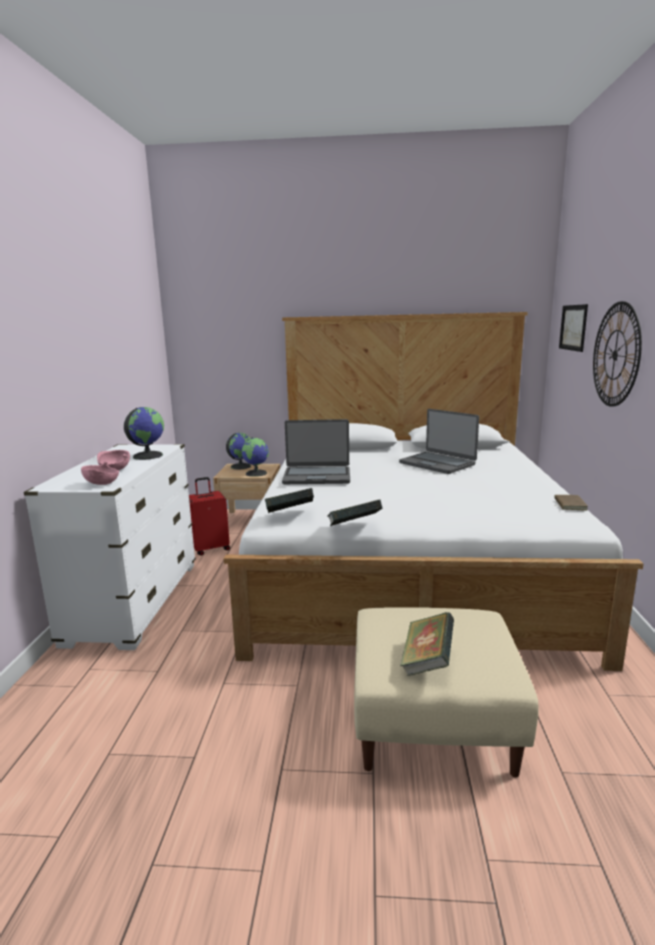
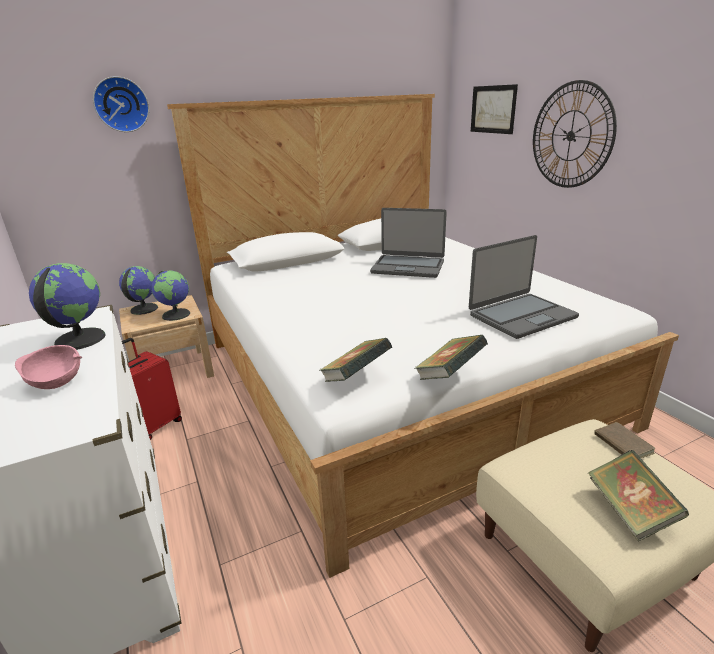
camera: 30 degrees left, 10 degrees up
(102, 484) = (72, 420): pink bowl -> none
(253, 317) = (121, 104): none -> wall clock
(317, 476) = (308, 310): laptop -> laptop (521, 316)
(568, 504) = (577, 290): brown book -> brown book (621, 444)

